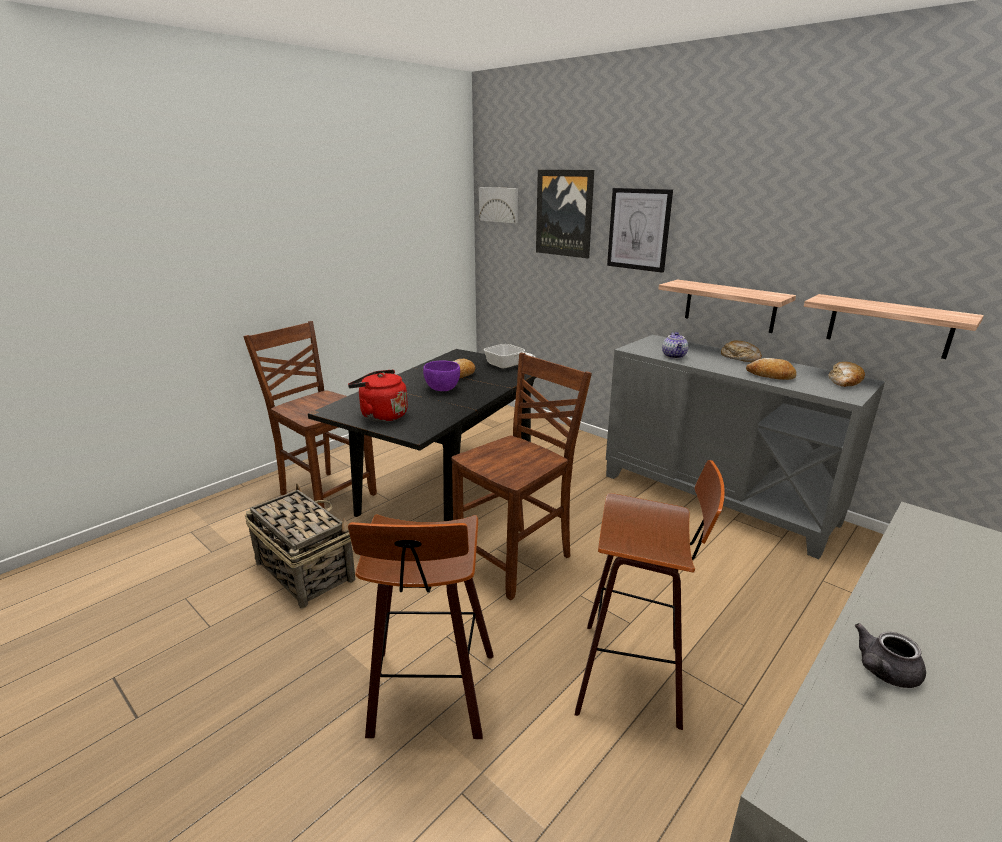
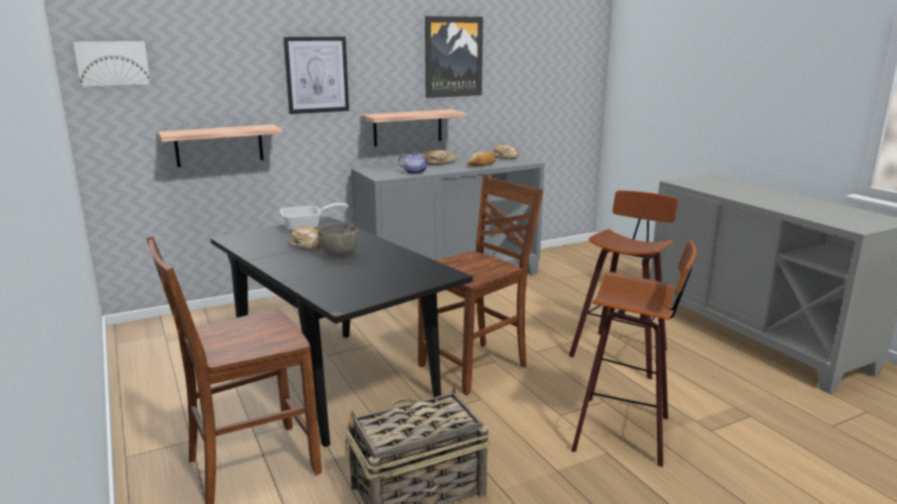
camera: 70 degrees left, 5 degrees down
(381, 415) = (384, 284): red kettle -> none
(442, 389) = (339, 255): purple bowl -> grey bowl
(517, 560) = (476, 366): brown chair -> brown chair turned 75 degrees clockwise
(564, 213) = (223, 66): picture -> picture (453, 57)
(883, 672) = (790, 208): grey teapot -> none
(889, 326) = (503, 118): shelf -> shelf (219, 145)

